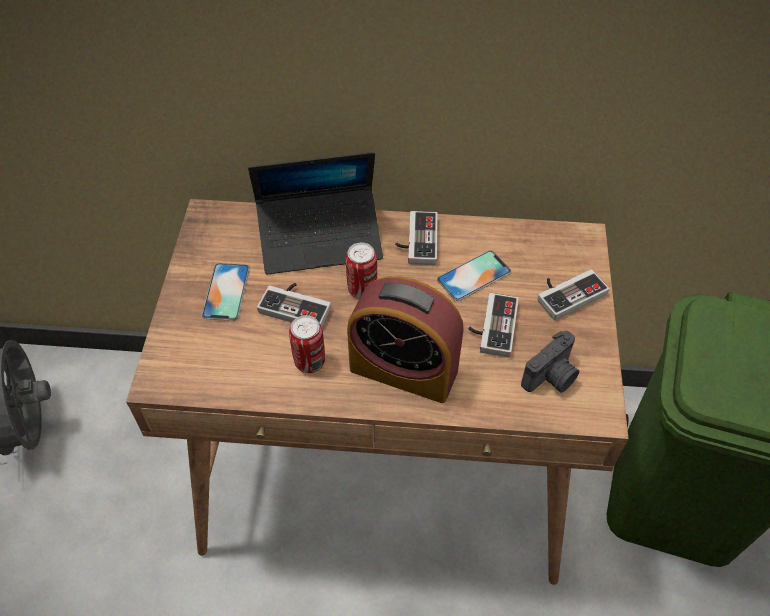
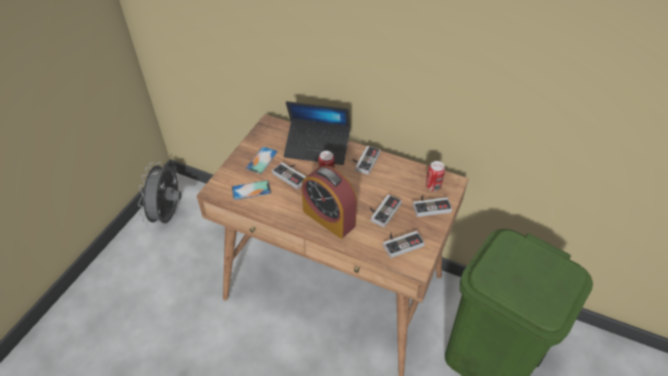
camera: 20 degrees right, 5 degrees down
(309, 362) = (286, 202): can -> can (433, 186)
(474, 276) = (385, 185): phone -> phone (251, 190)
(551, 377) = (401, 243): camera -> game controller

